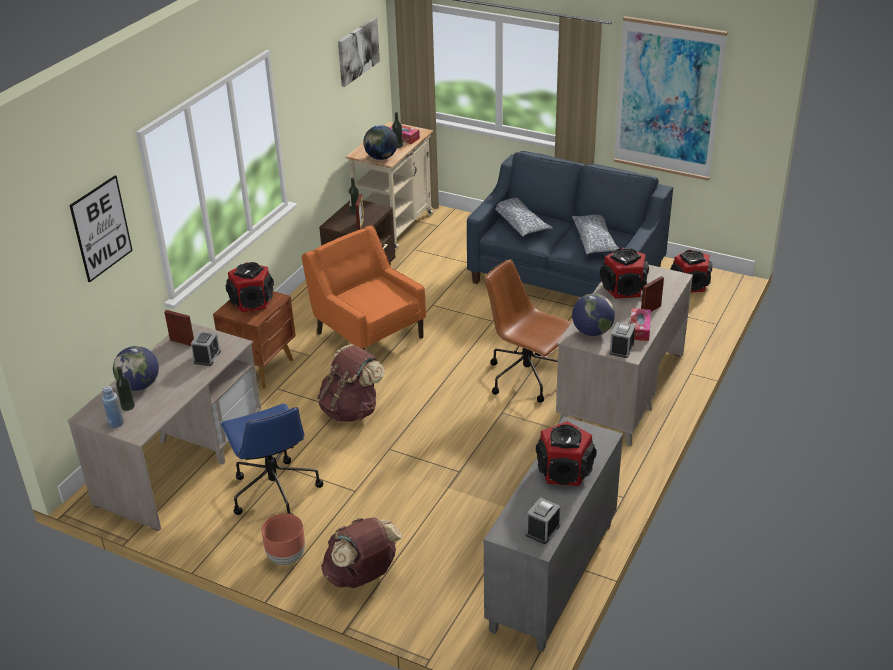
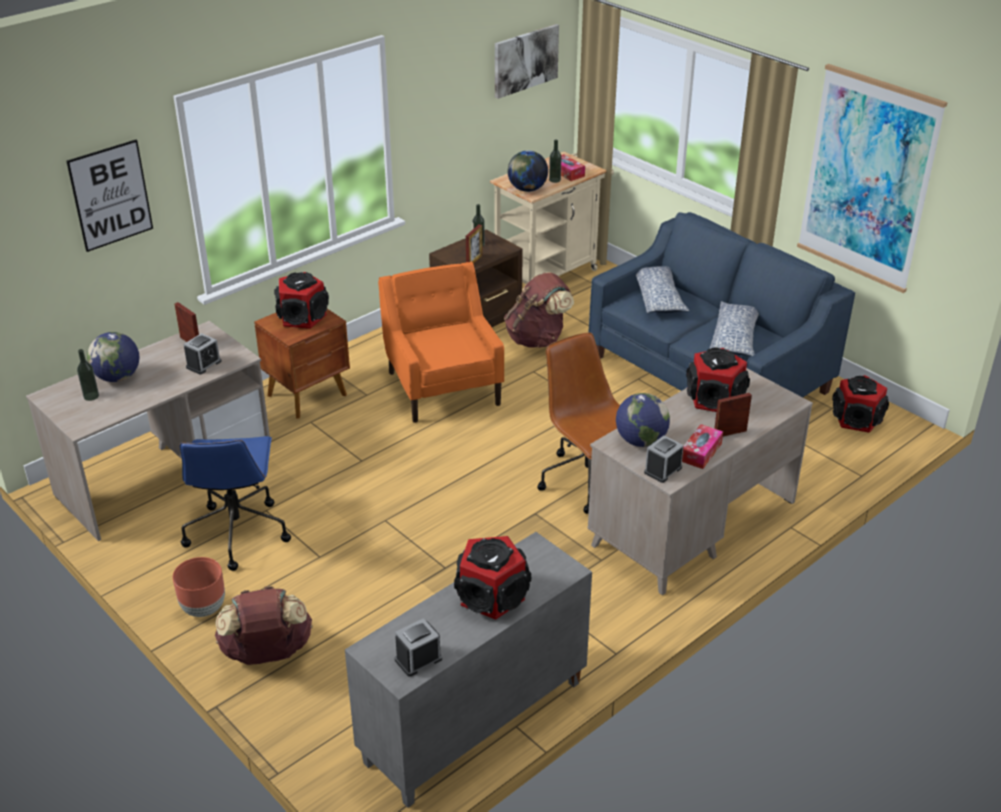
camera: 20 degrees right, 0 degrees up
(116, 423) = (67, 411): blue bottle -> none
(351, 410) = (372, 466): brown backpack -> brown backpack (537, 339)

